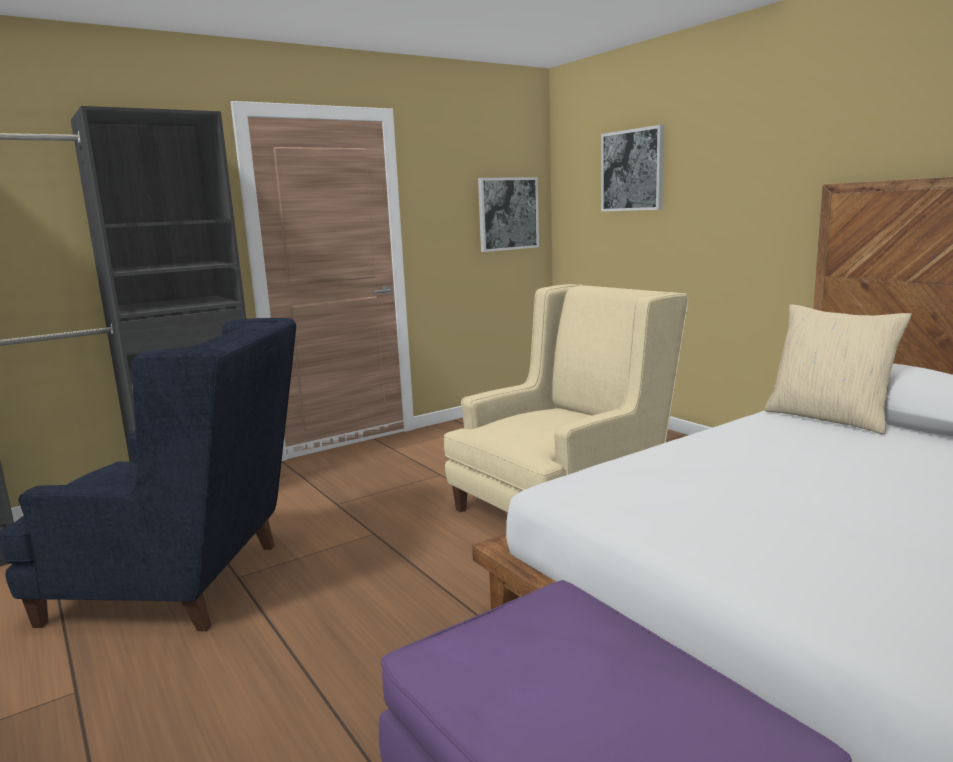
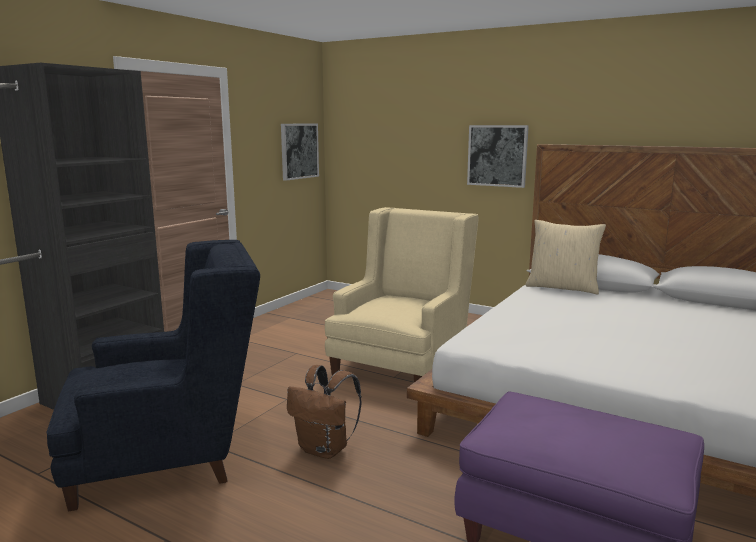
camera: 25 degrees left, 0 degrees up
(354, 613) = (325, 449): none -> brown backpack
(632, 170) = (396, 124): picture -> picture (497, 155)

